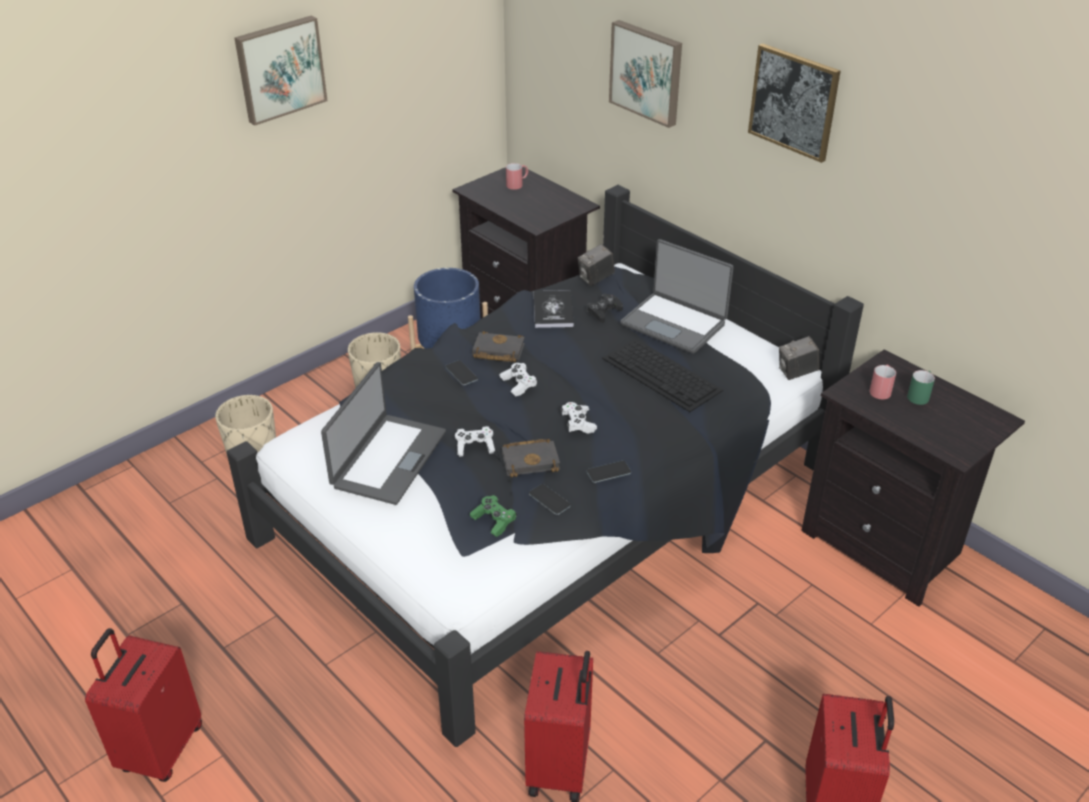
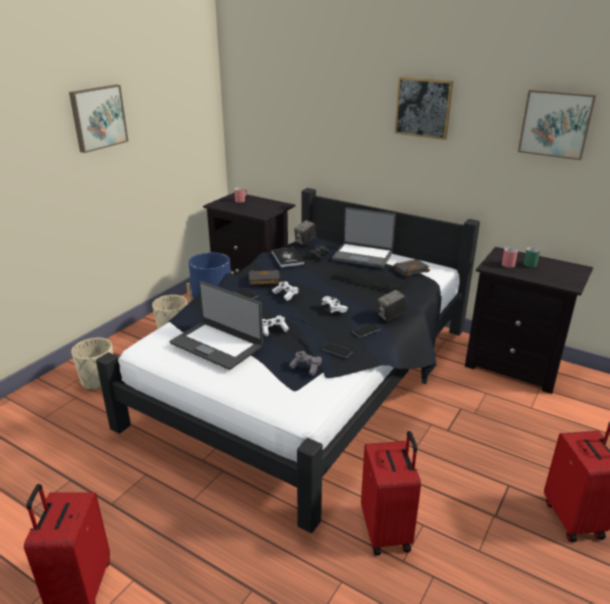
camera: 15 degrees left, 10 degrees down
(387, 459) = (217, 344): laptop -> laptop turned 120 degrees clockwise
(494, 521) = (306, 367): green game controller -> grey game controller
(531, 460) = (314, 331): black book -> black book (411, 270)
(647, 72) = (323, 113): picture -> picture (556, 123)
(796, 373) = (444, 271): camera -> camera (391, 317)

